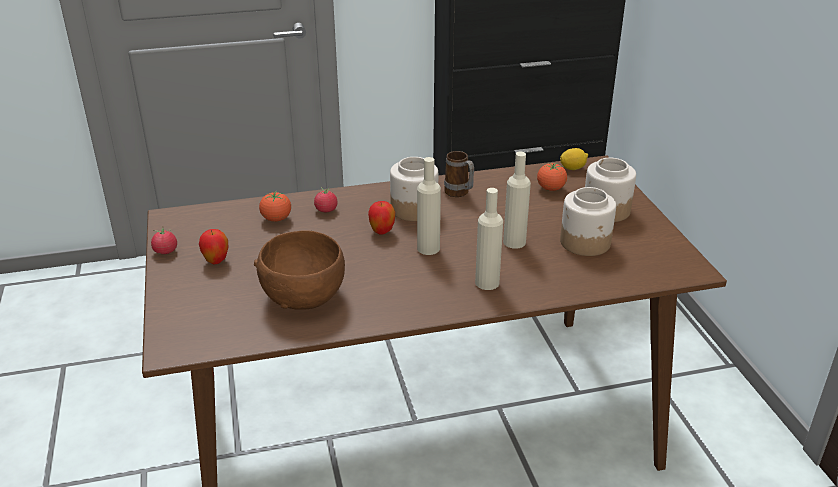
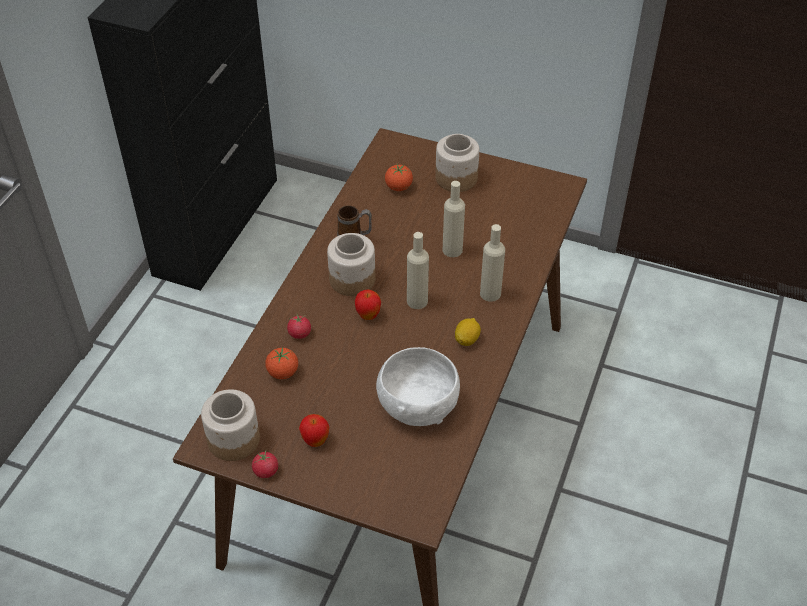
camera: 55 degrees left, 15 degrees up
(303, 295) = (417, 406): brown bowl -> white bowl
(573, 168) = (381, 157): lemon -> lemon (467, 339)
(585, 243) = (487, 214): jar -> jar (234, 439)

